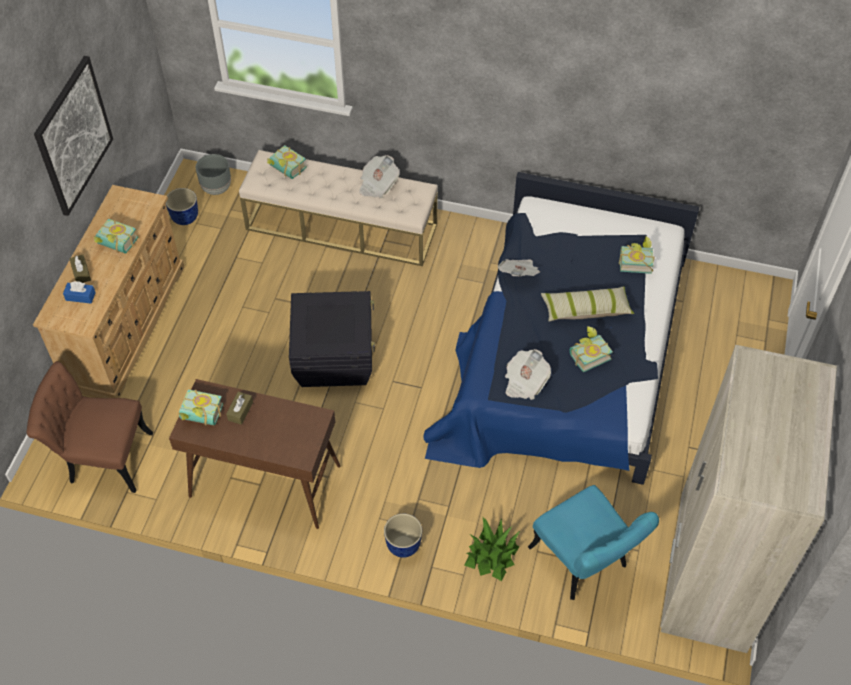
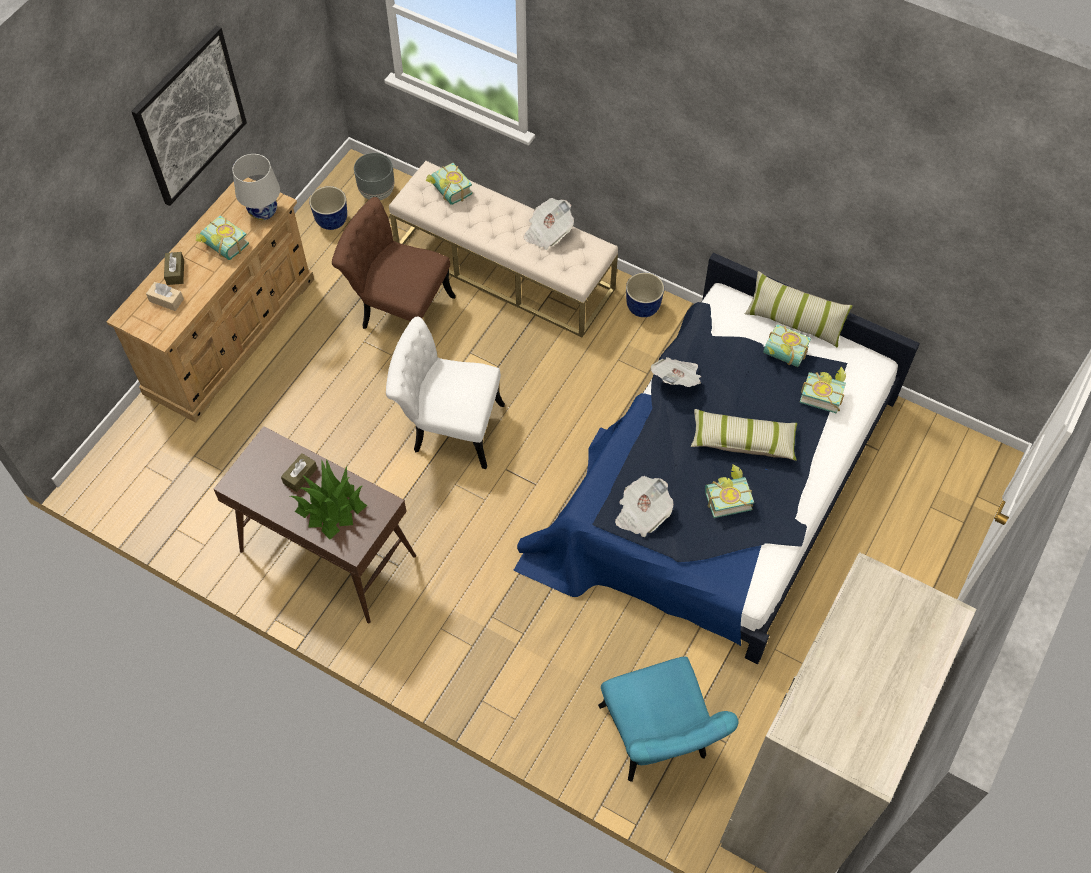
camera: 15 degrees right, 5 degrees up
(80, 296) = (166, 300): blue tissue box -> beige tissue box
(101, 457) = (160, 482): brown chair -> brown chair (398, 310)
(142, 210) = (263, 211): none -> white table lamp
(201, 417) = (255, 473): book -> book (783, 356)
(334, 358) = (448, 427): black storage box -> white chair
(403, 546) = (457, 667): planter -> planter (642, 308)
(491, 554) = (554, 703): potted plant -> potted plant (331, 507)
(595, 213) = (794, 322): none -> pillow

